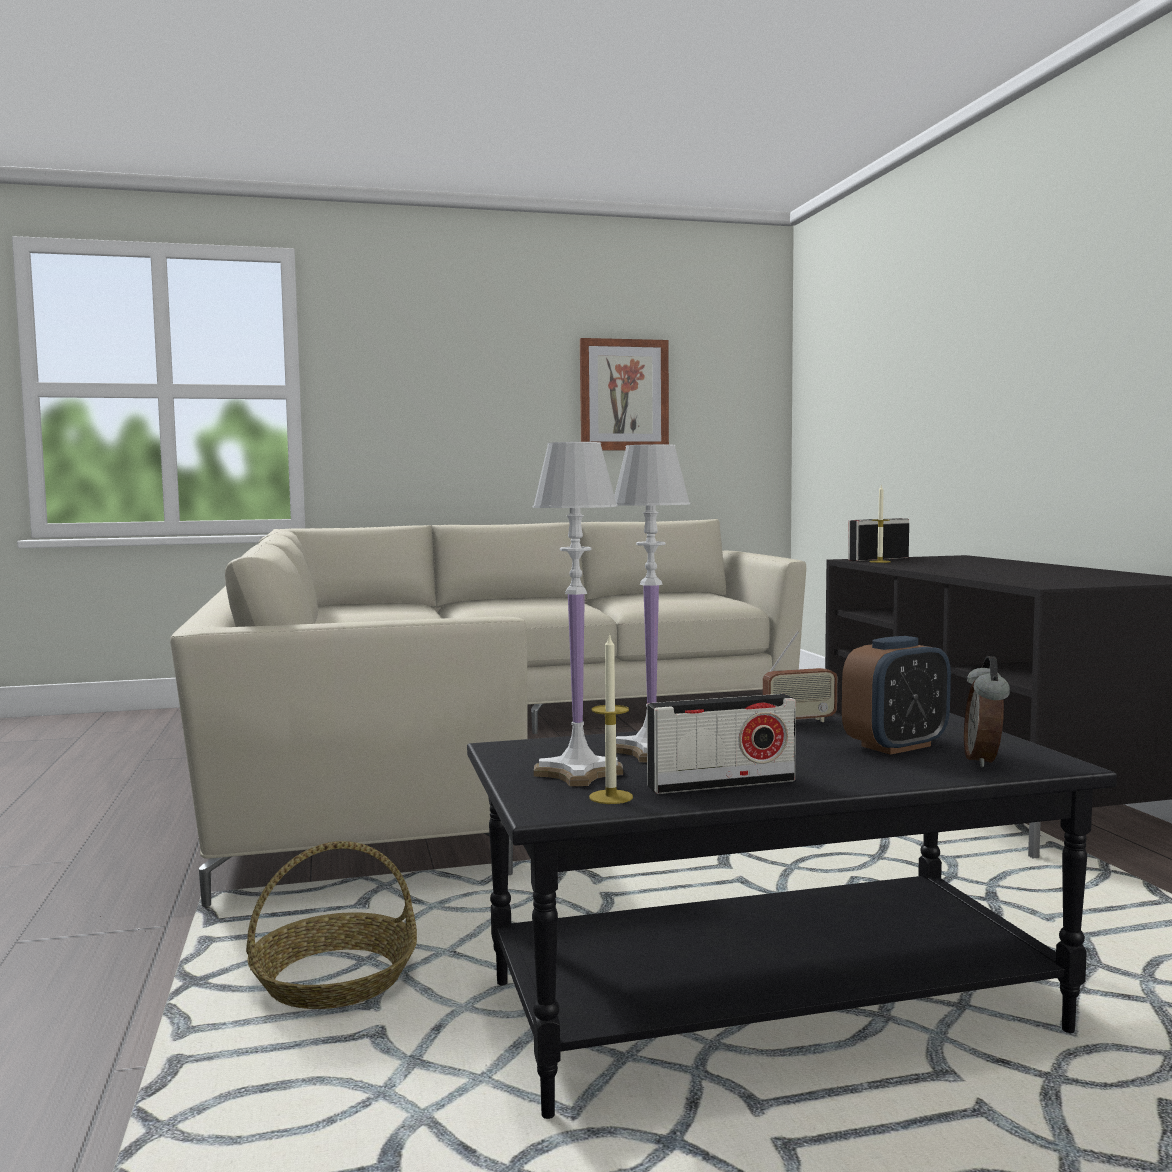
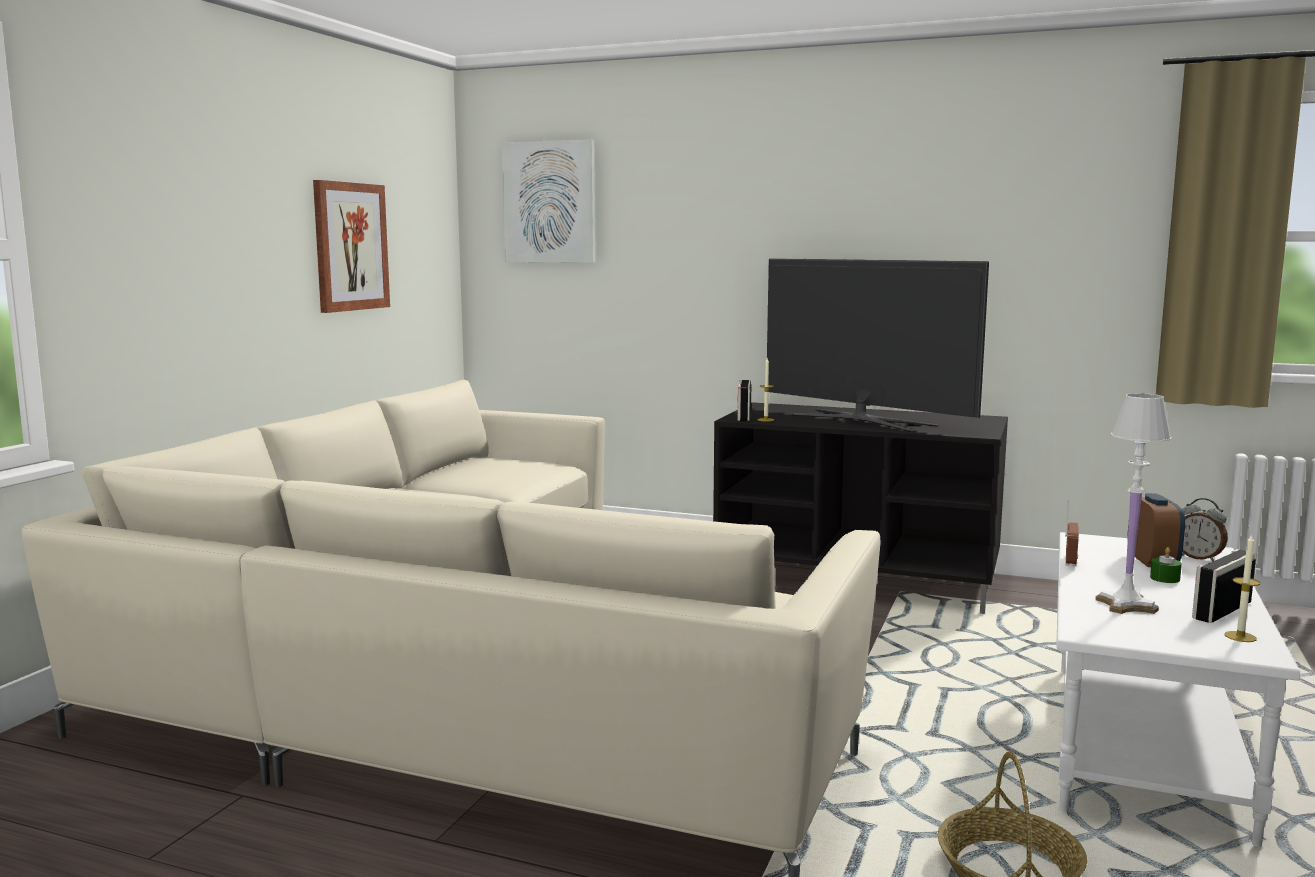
camera: 55 degrees left, 5 degrees up
(577, 772) = (1173, 631): white table lamp -> none
(721, 784) = (1221, 610): radio -> radio turned 150 degrees counterclockwise
(770, 1006) = (1140, 745): black coffee table -> white coffee table
(820, 755) = (1165, 578): none -> green candle
(839, 341) = (550, 202): none -> picture
(983, 569) = (863, 420): none -> television

